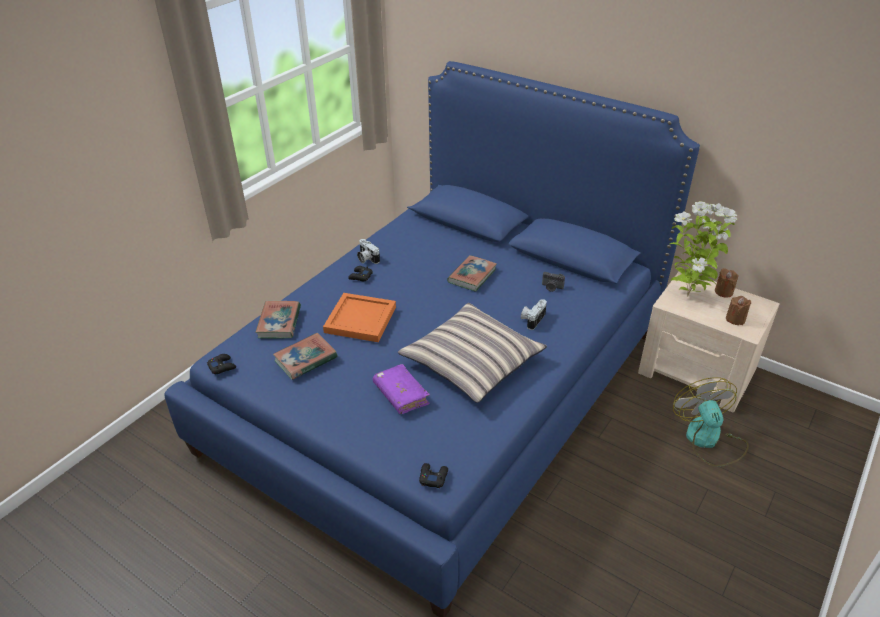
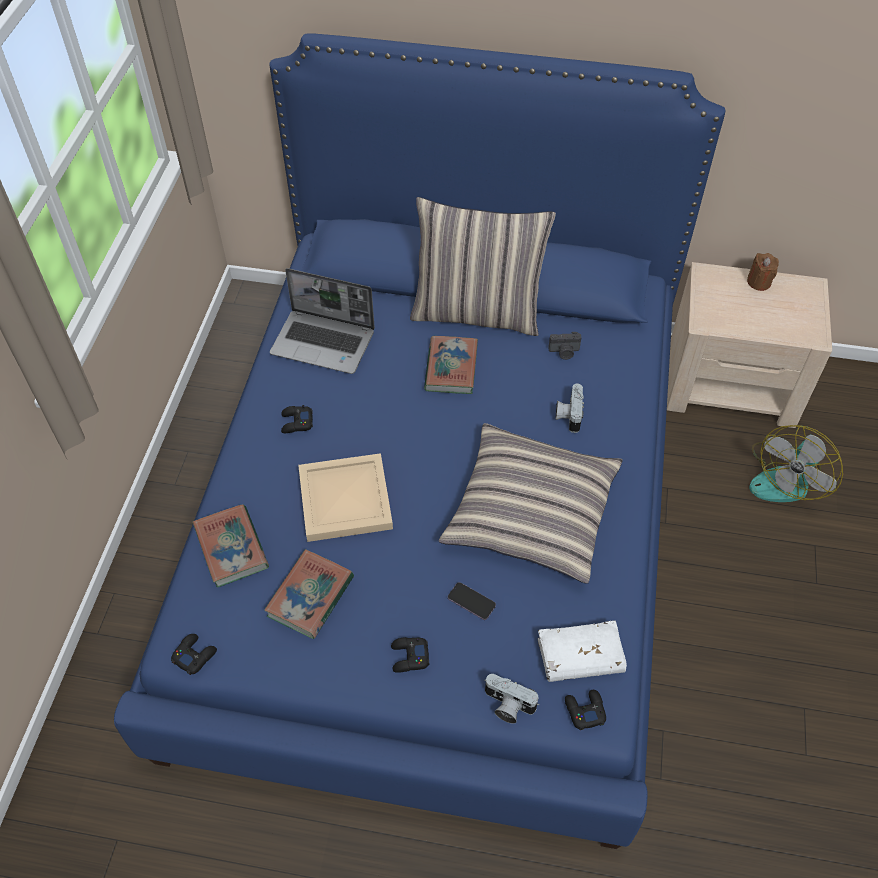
camera: 25 degrees left, 15 degrees up
(342, 409) = (409, 657): none -> black game controller
(359, 320) = (344, 501): orange tray -> beige tray
(366, 258) = (286, 387): camera -> camera (507, 705)
(401, 395) = (471, 602): purple book -> phone
(404, 244) = (324, 342): none -> laptop
(450, 447) = (580, 657): none -> white book
(509, 253) = (477, 312): none -> pillow
(688, 295) = (722, 302): potted plant -> none
(708, 440) = (786, 477): fan -> fan turned 105 degrees counterclockwise
(735, 319) = (791, 321): brown candle -> none

